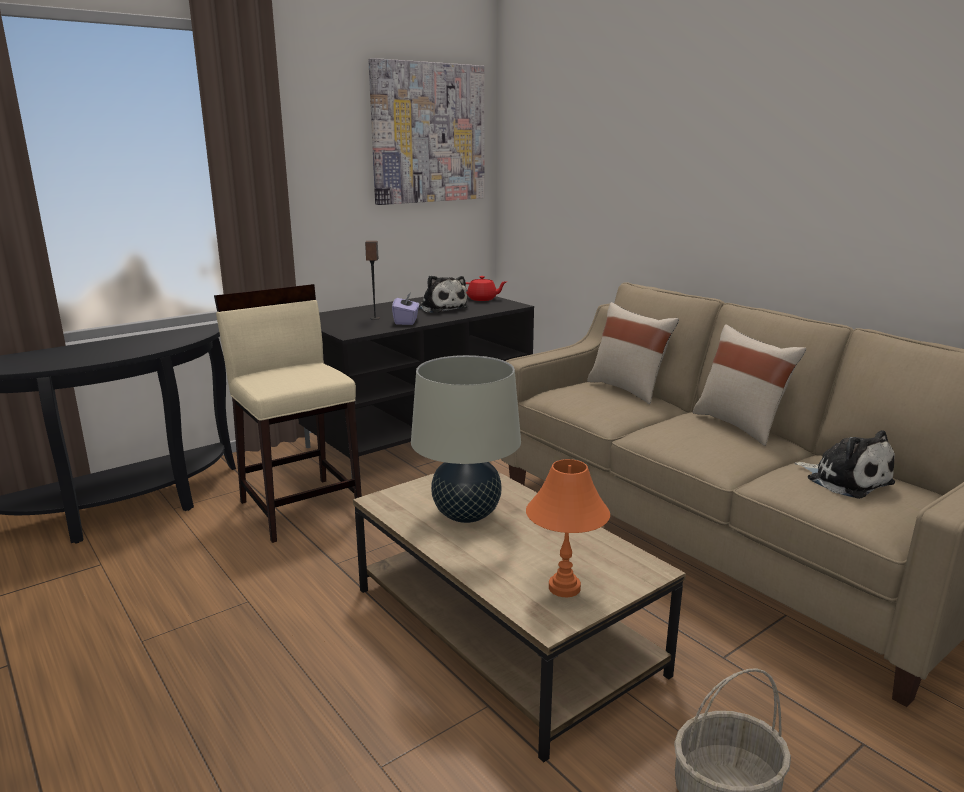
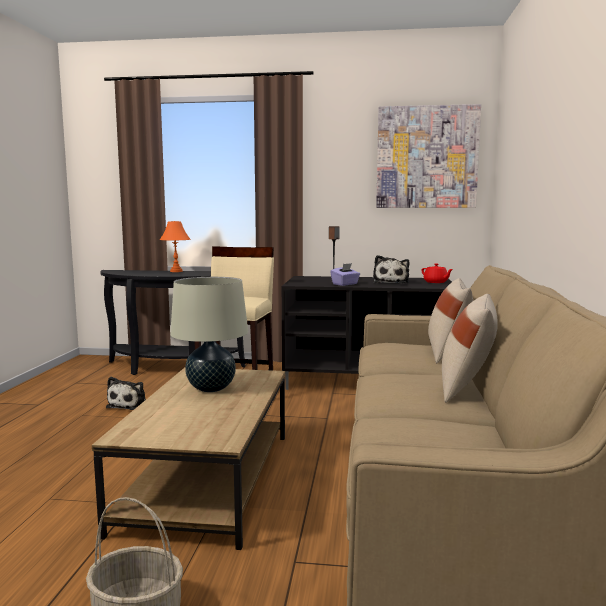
camera: 45 degrees right, 10 degrees down
(564, 588) = (163, 430): orange table lamp -> orange table lamp (176, 271)
(845, 480) = (442, 436): plush toy -> plush toy (129, 404)

